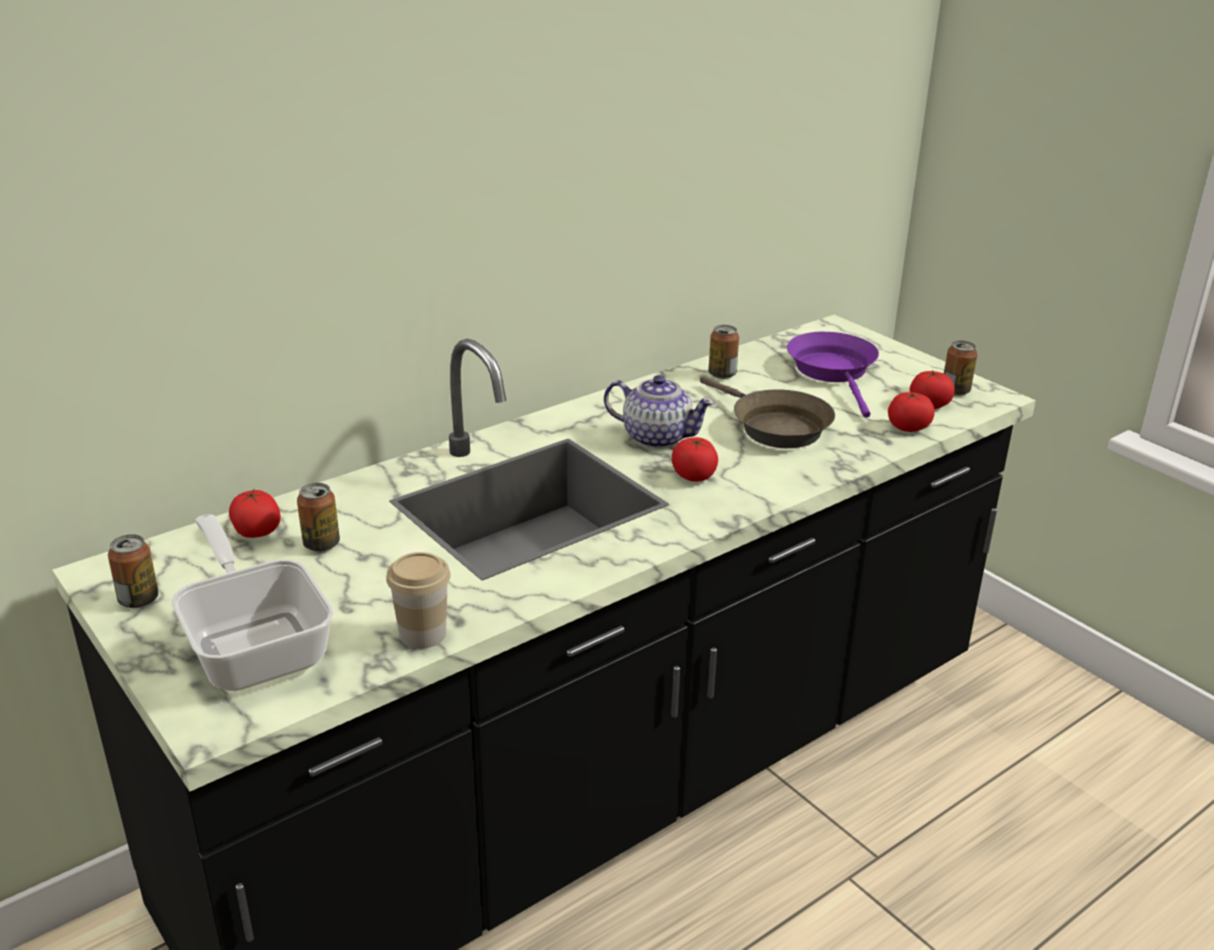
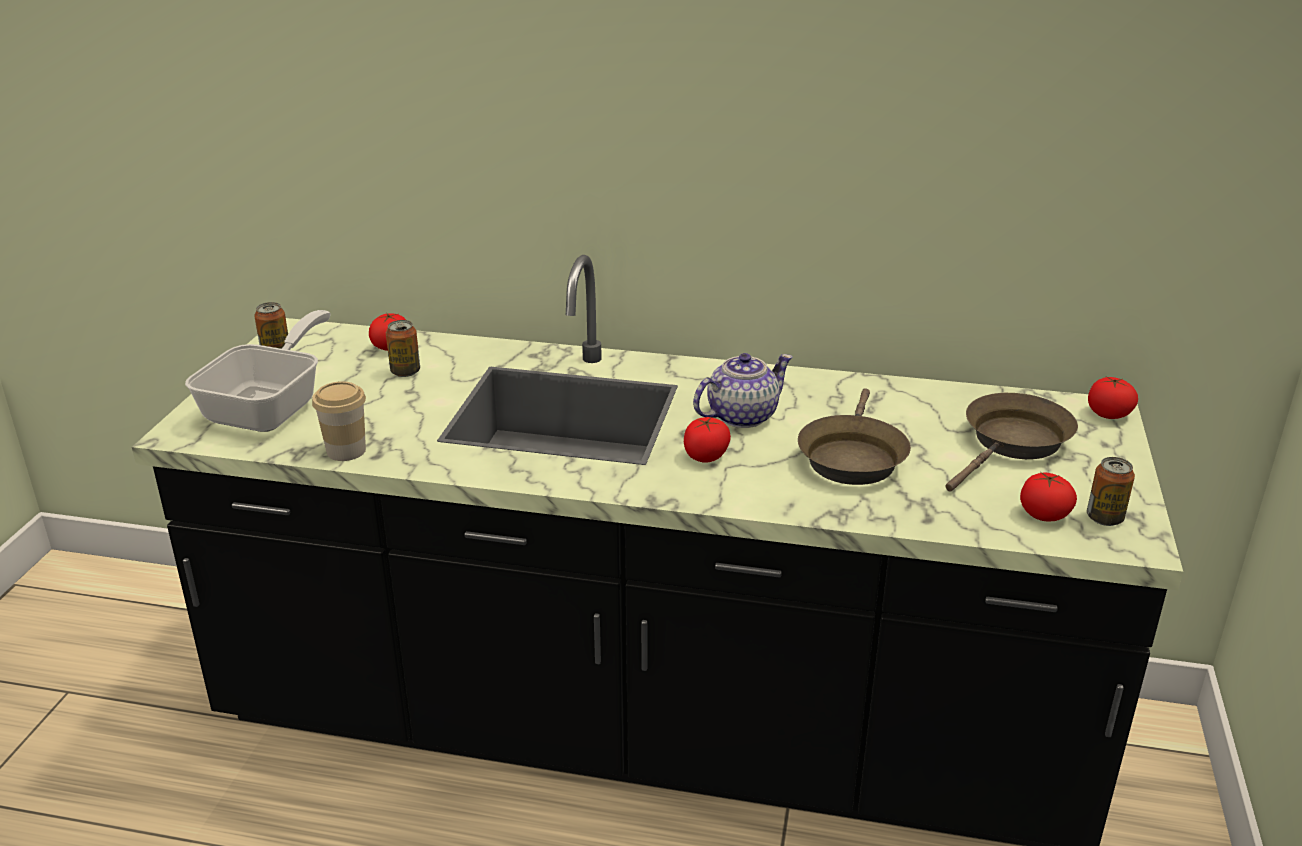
camera: 50 degrees right, 0 degrees up
(656, 437) = (741, 416): teapot -> teapot turned 105 degrees counterclockwise
(722, 374) = (901, 398): can -> none
(834, 372) = (1013, 443): purple frying pan -> brown frying pan
(908, 427) = (975, 520): tomato -> tomato (1108, 414)

